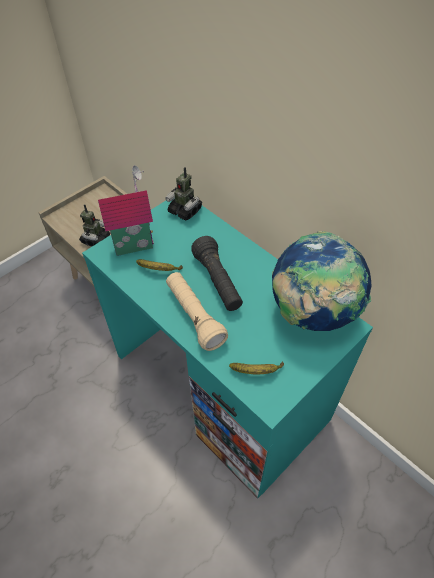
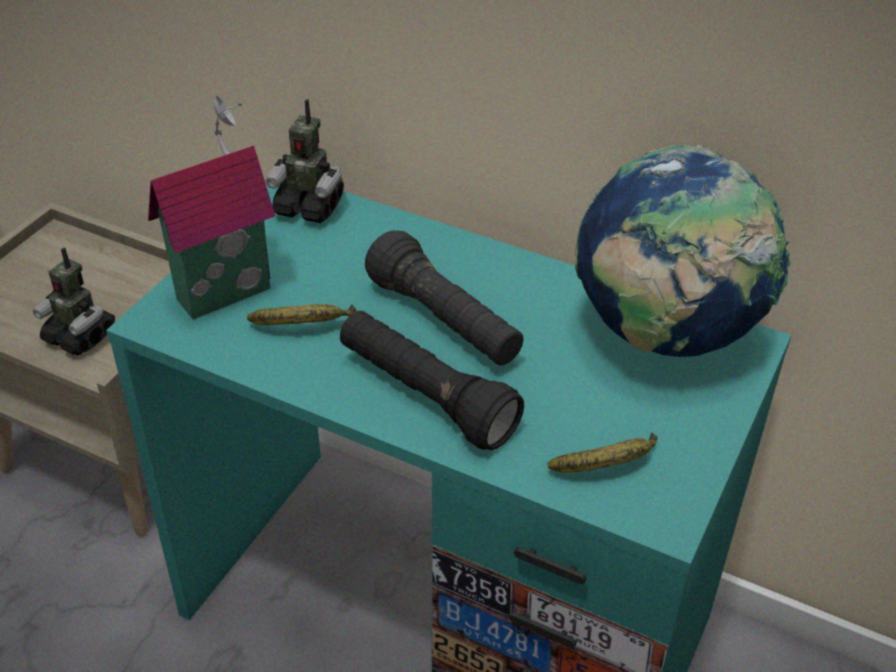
camera: 20 degrees left, 10 degrees down
(95, 240) = (80, 336): toy robot -> toy robot turned 120 degrees clockwise
(194, 316) = (425, 396): beige flashlight -> black flashlight

